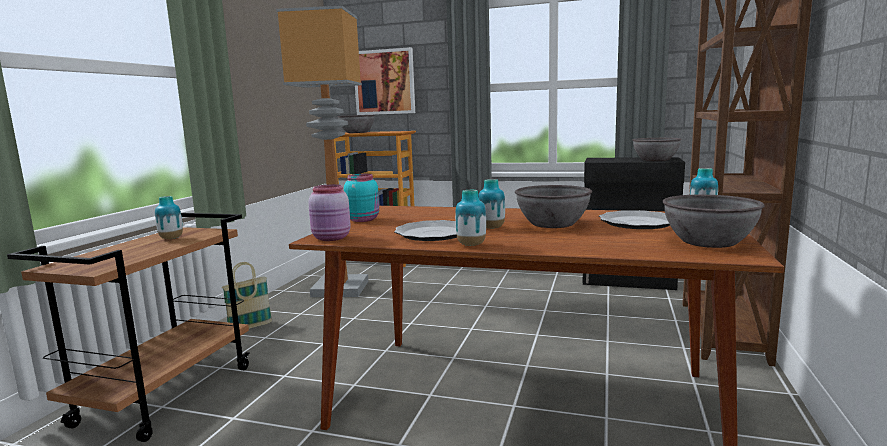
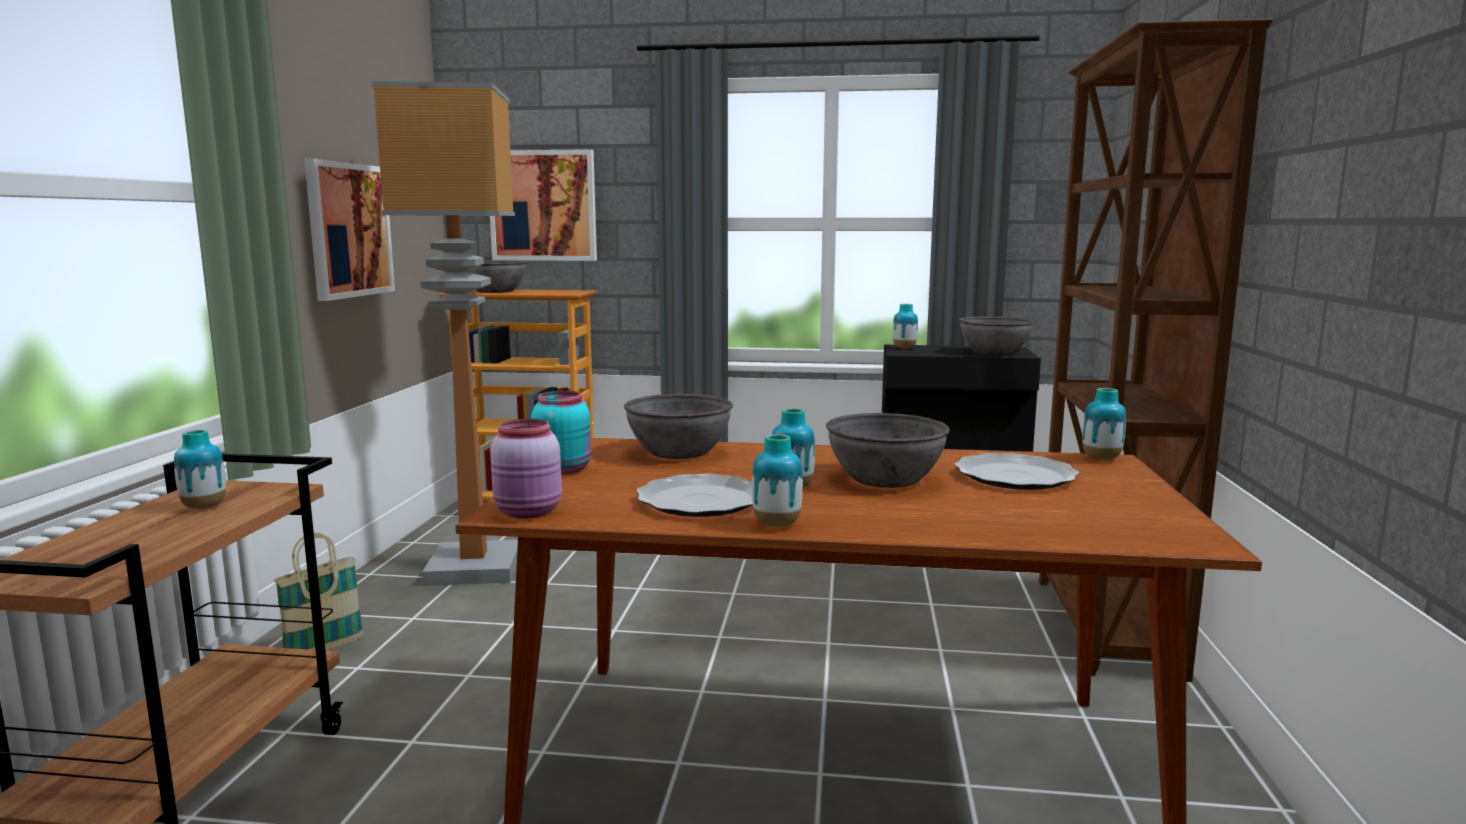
camera: 10 degrees left, 0 degrees up
(271, 96) = (348, 230): none -> picture
(598, 159) = (904, 348): none -> vase
(709, 242) = (1137, 514): grey bowl -> grey bowl (679, 451)

